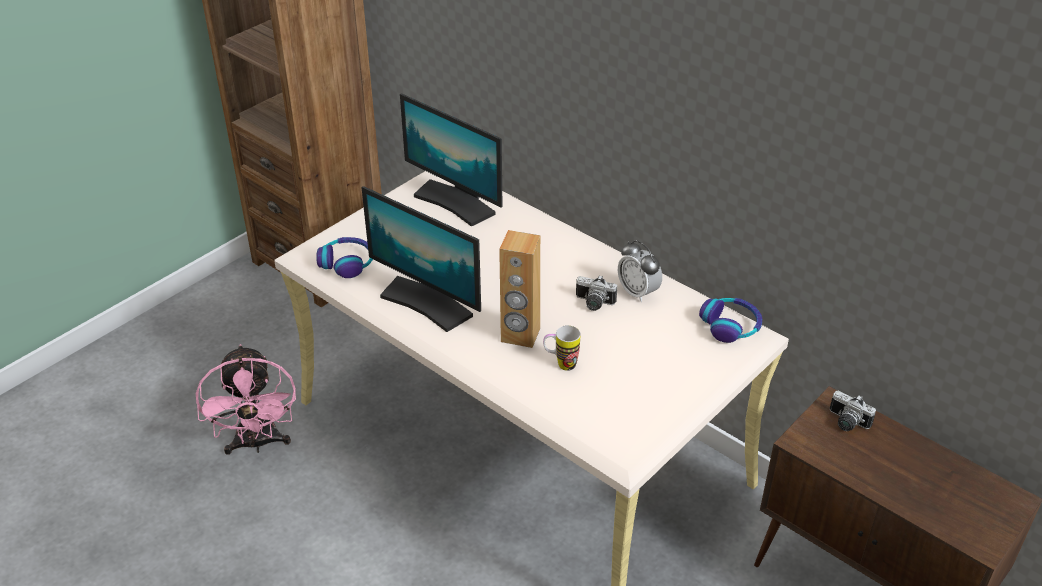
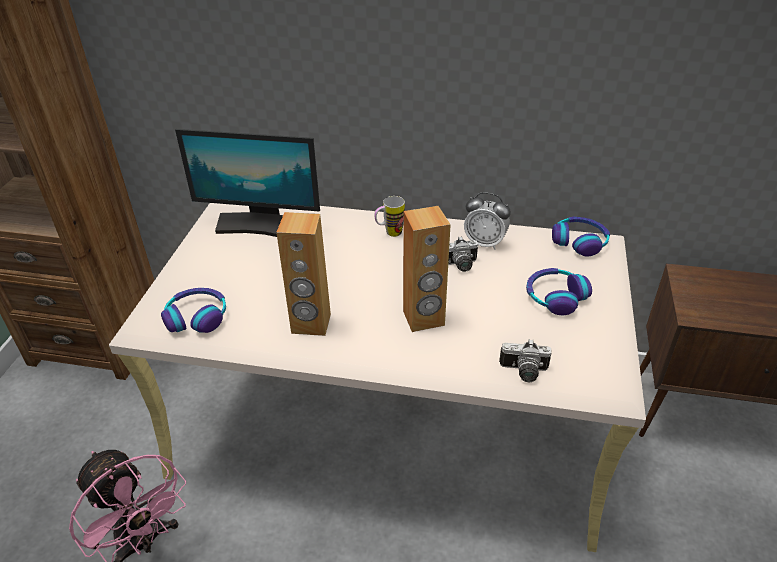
camera: 30 degrees left, 0 degrees up
(427, 303) = (311, 324): monitor -> brown speaker
(560, 364) = (483, 329): mug -> mug (389, 233)
(652, 364) = (555, 297): none -> headphones
(846, 422) = (706, 286): camera -> camera (523, 372)

